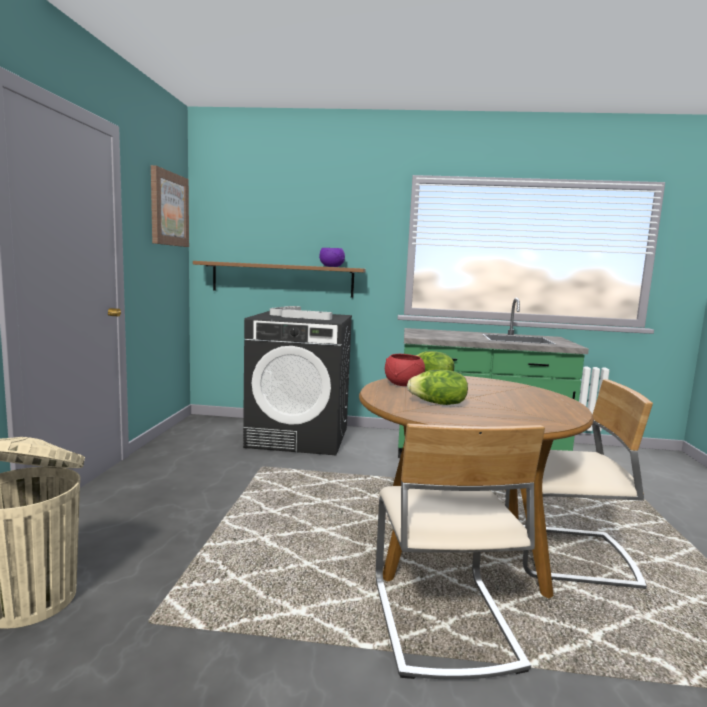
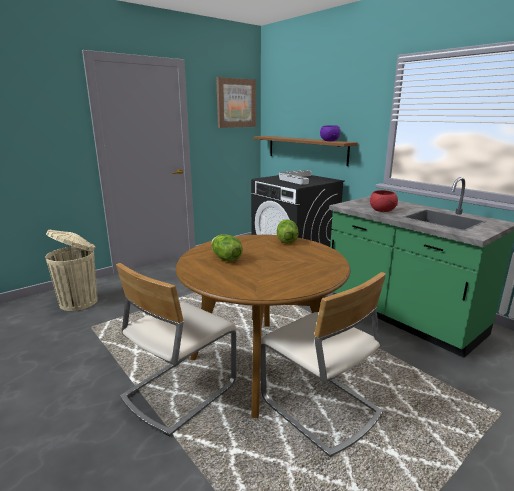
camera: 45 degrees right, 10 degrees up
(402, 384) = (251, 241): red bowl -> red bowl (381, 211)

